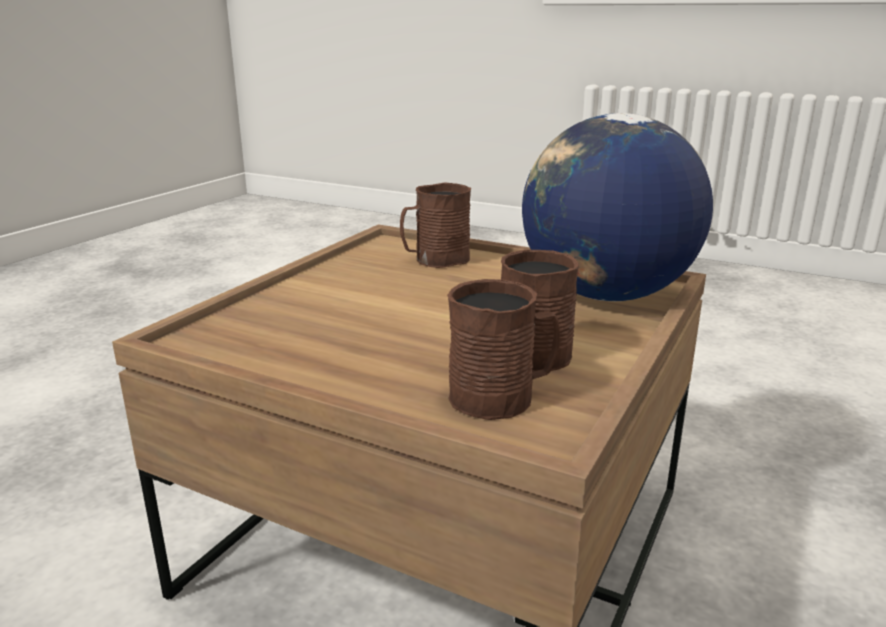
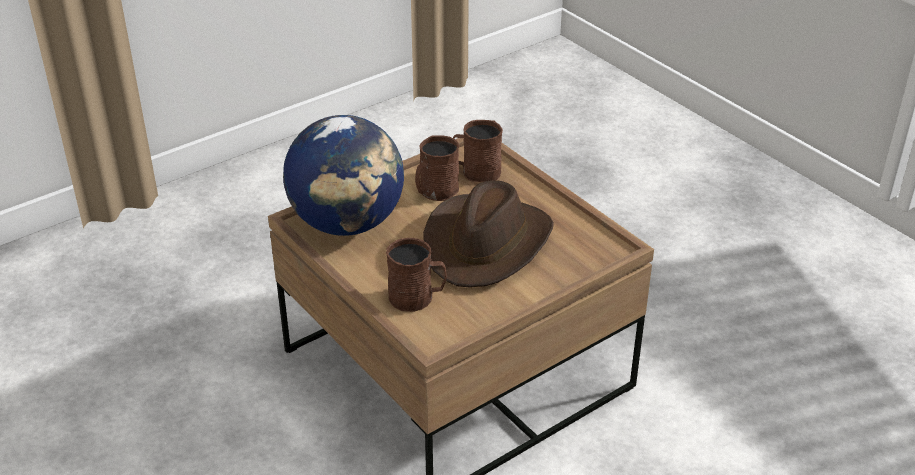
camera: 155 degrees left, 15 degrees up
(392, 311) = (487, 244): none -> brown hat

